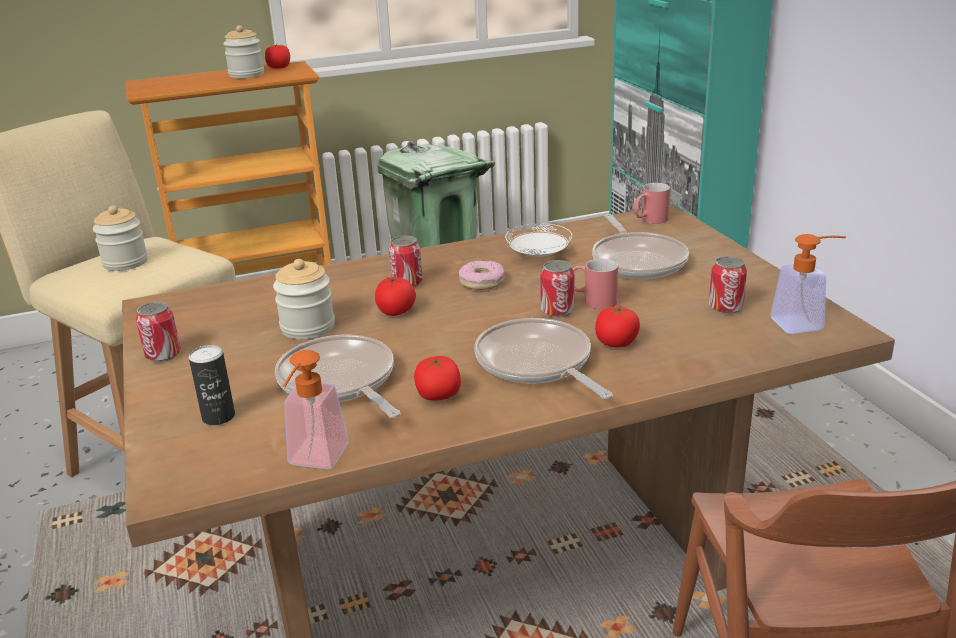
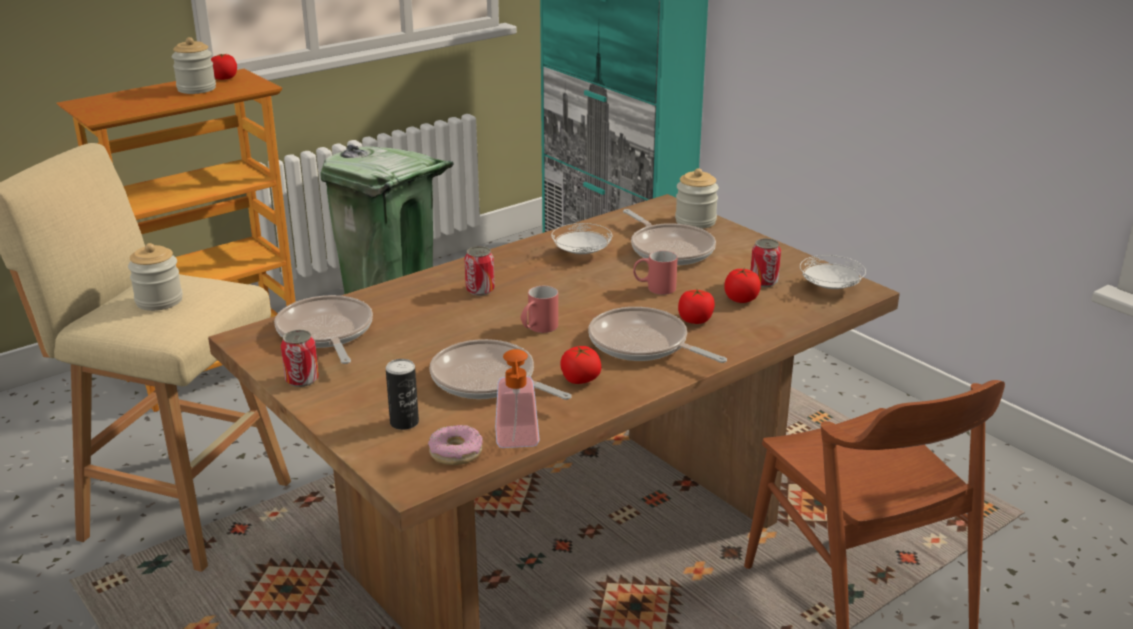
camera: 20 degrees left, 0 degrees up
(226, 310) = (326, 333): none -> frying pan
(308, 327) = (419, 339): jar -> jar (695, 221)
(396, 312) = (490, 316): tomato -> tomato (741, 299)
(482, 282) = (547, 282): donut -> donut (455, 452)
(557, 311) = (630, 300): can -> none
(649, 221) = (657, 212): red mug -> red mug (538, 329)
(805, 323) = (830, 288): soap dispenser -> white plate

